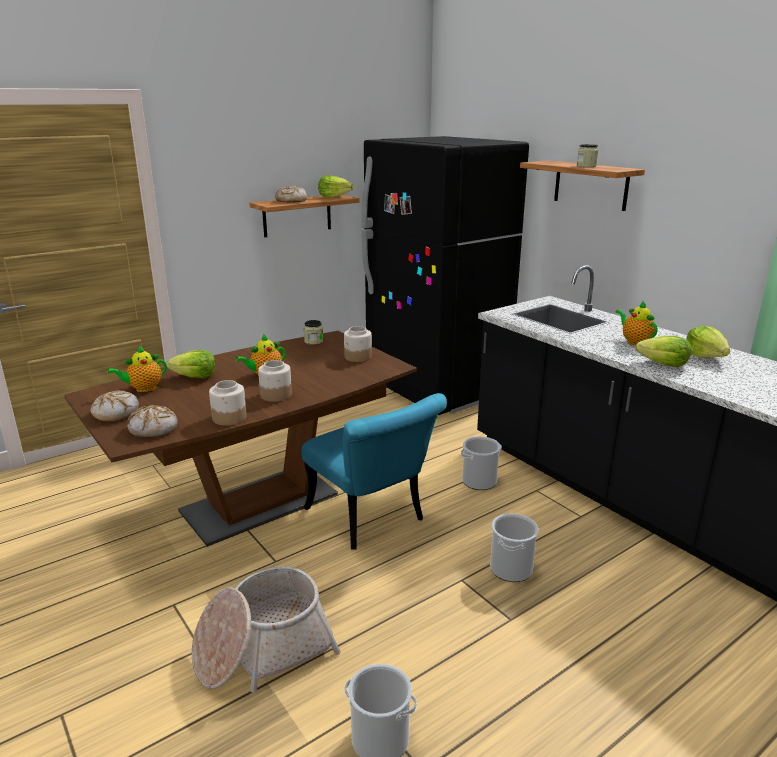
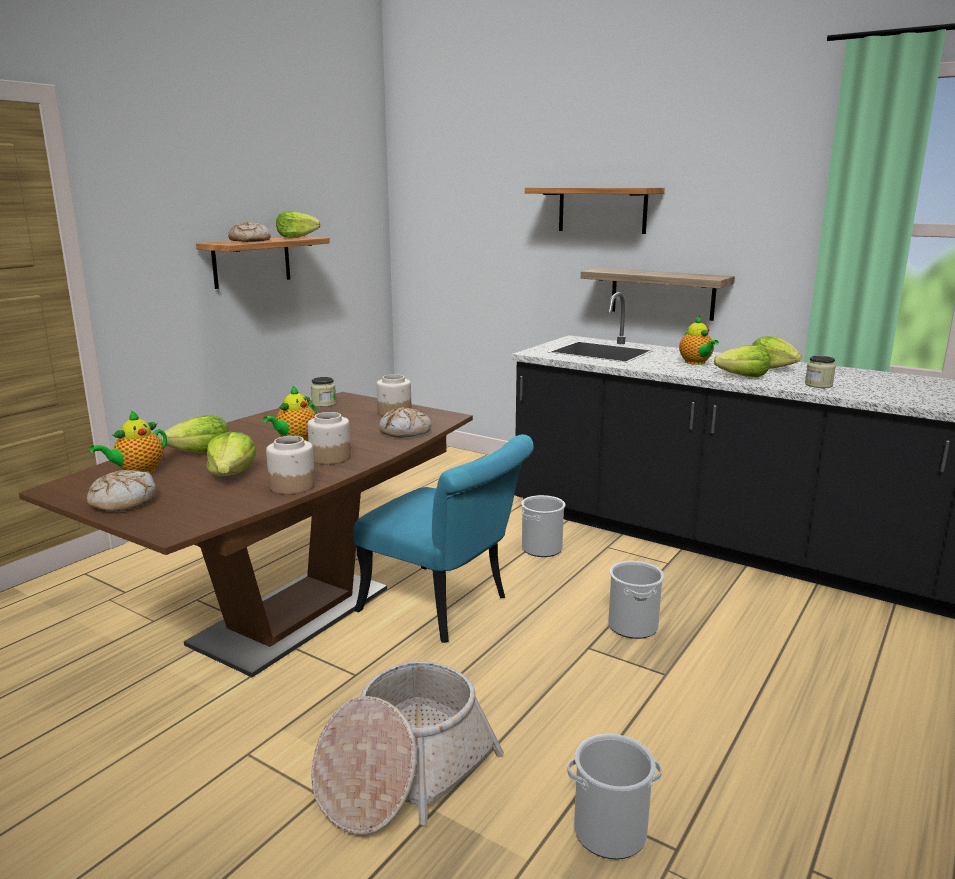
camera: 20 degrees left, 5 degrees down
(153, 428) = (197, 510): bread -> bread (405, 432)
(199, 400) = (232, 474): none -> lettuce
(436, 389) = (432, 466): black fridge -> none
(586, 166) = (602, 187): jar -> jar (818, 385)
(635, 267) = (662, 293): none -> shelf
(635, 342) = (696, 363): teapot -> teapot turned 150 degrees counterclockwise

